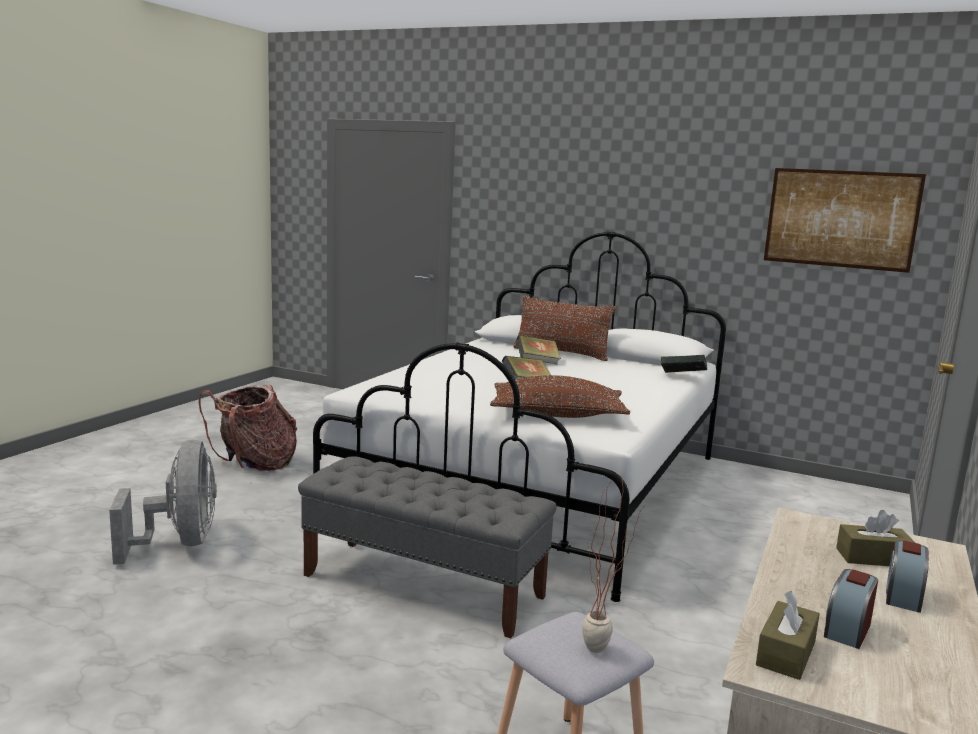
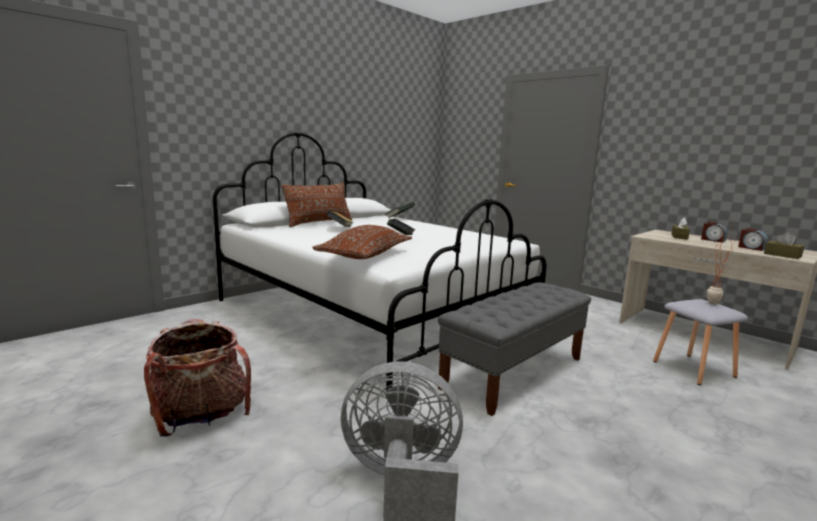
camera: 70 degrees left, 0 degrees up
(557, 415) = (472, 242): brown pillow -> brown pillow (365, 256)
(841, 219) = (404, 122): picture -> none

